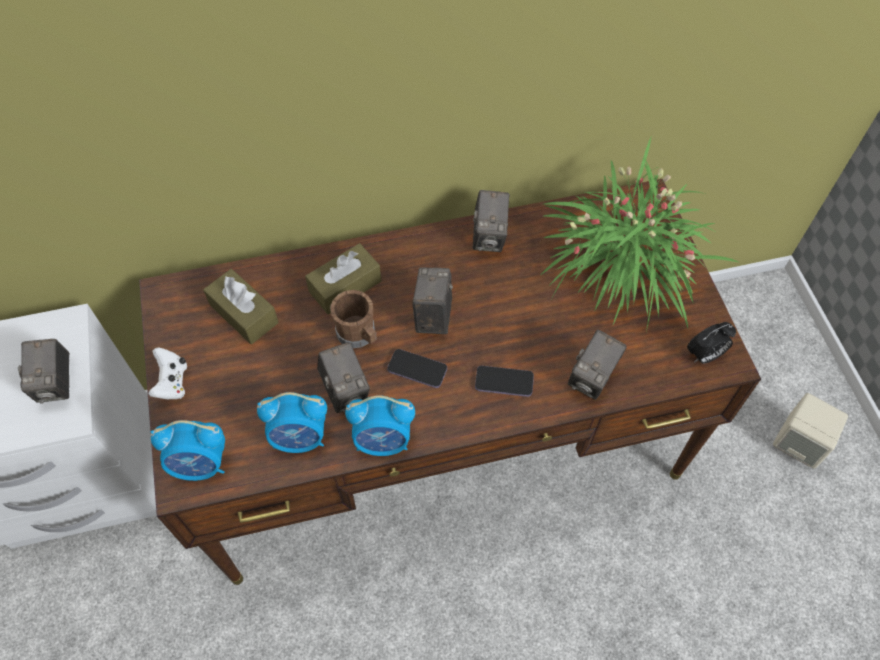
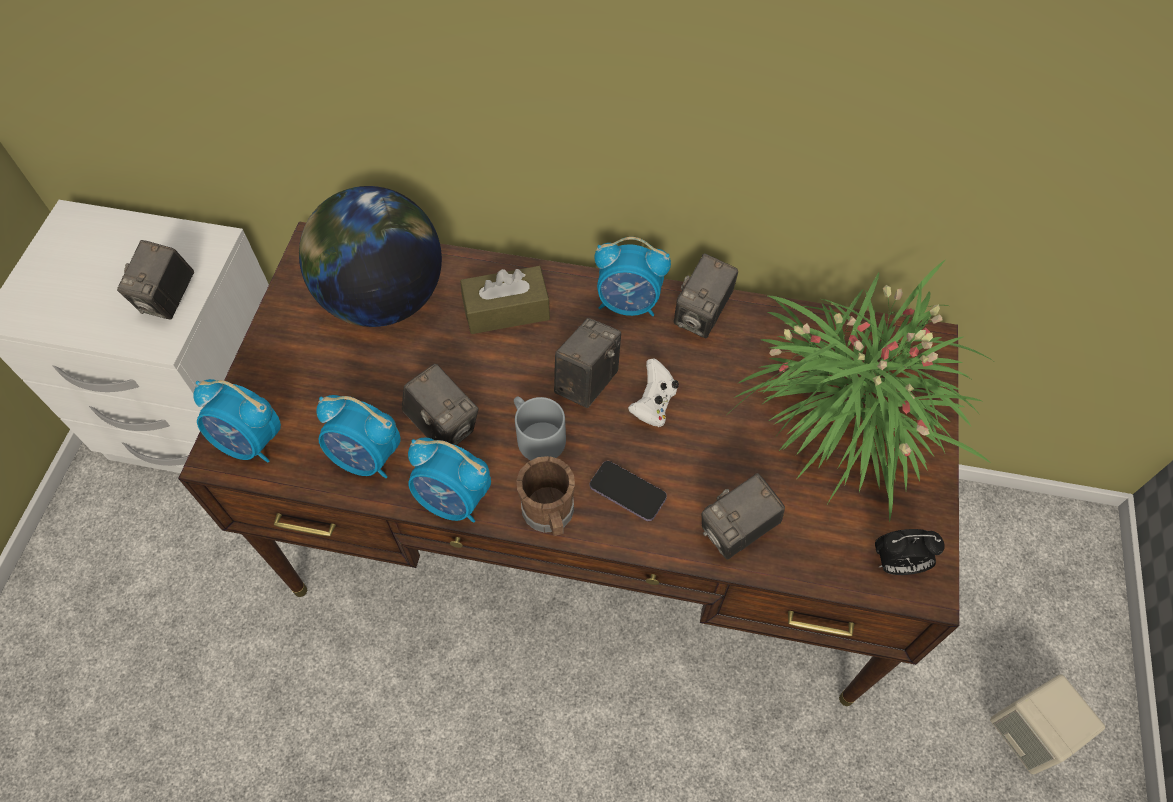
camera: 25 degrees right, 0 degrees up
(172, 382) = (271, 343): white game controller -> white game controller (653, 404)
(244, 314) = (383, 298): brown tissue box -> globe
(345, 390) = (444, 426): camera -> camera turned 45 degrees counterclockwise
(358, 335) = (492, 370): brown mug -> brown mug (549, 514)
(417, 369) = (535, 435): phone -> grey mug
(433, 247) = (629, 303): none -> alarm clock

